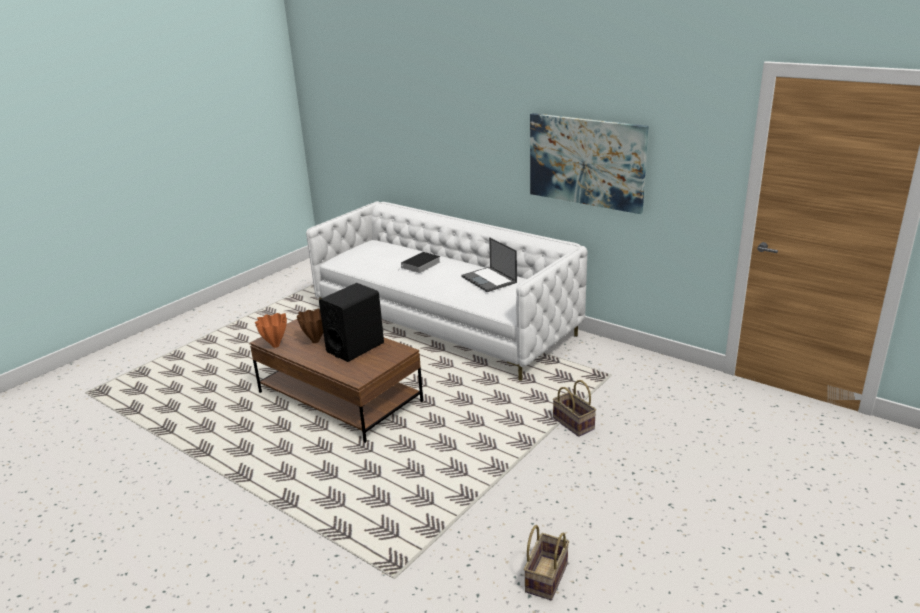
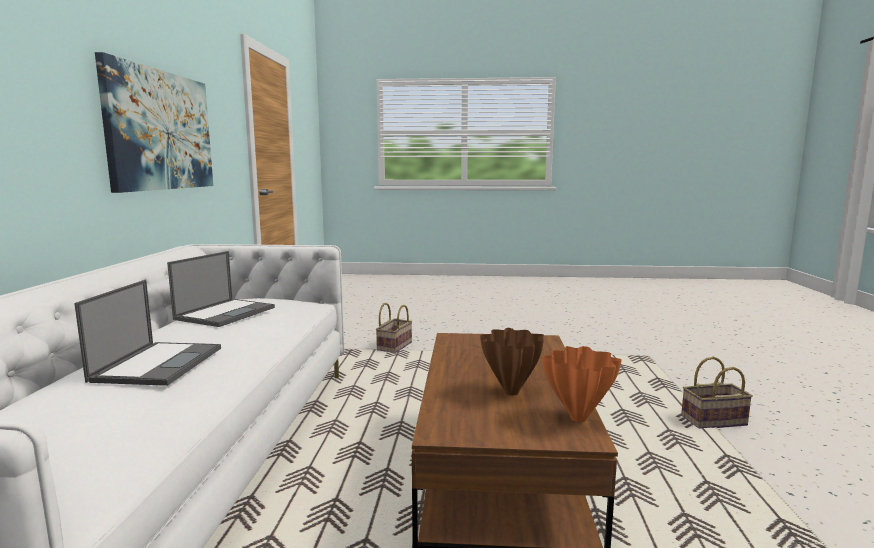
camera: 125 degrees left, 15 degrees down
(355, 347) = (484, 361): black speaker -> none
(420, 265) = (158, 363): book -> laptop
(546, 576) = (562, 327): basket -> basket (713, 421)

